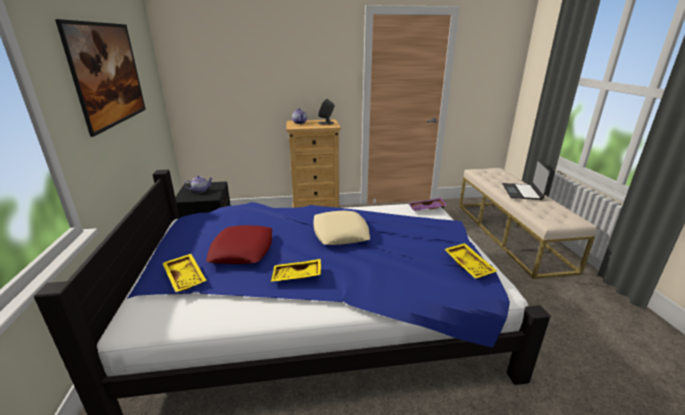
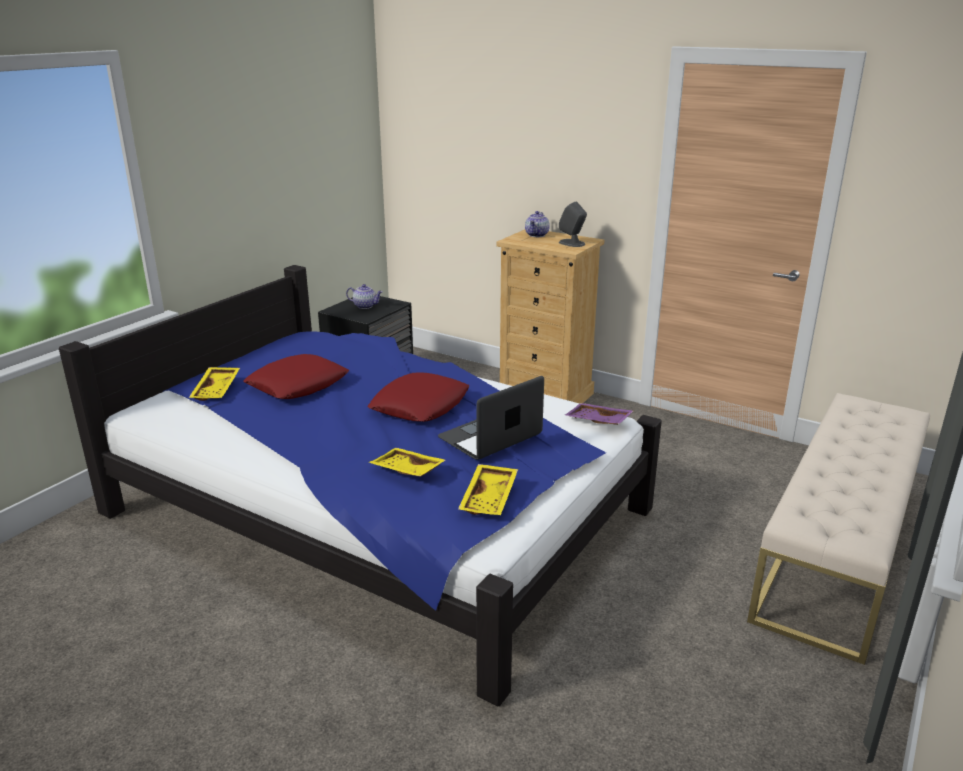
camera: 40 degrees right, 0 degrees up
(115, 98) = (265, 170): picture -> none
(297, 276) = (300, 428): yellow tray -> yellow tray (406, 471)
(340, 233) = (420, 405): beige pillow -> red pillow
(521, 191) = (861, 462): laptop -> laptop (490, 436)

